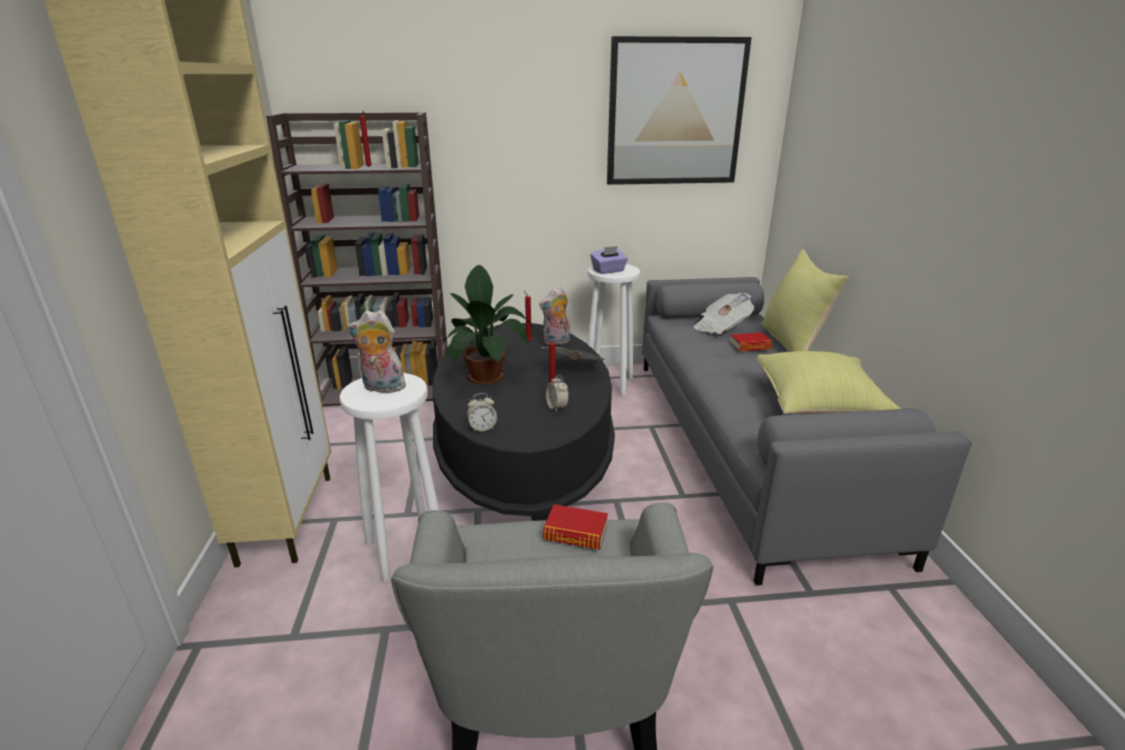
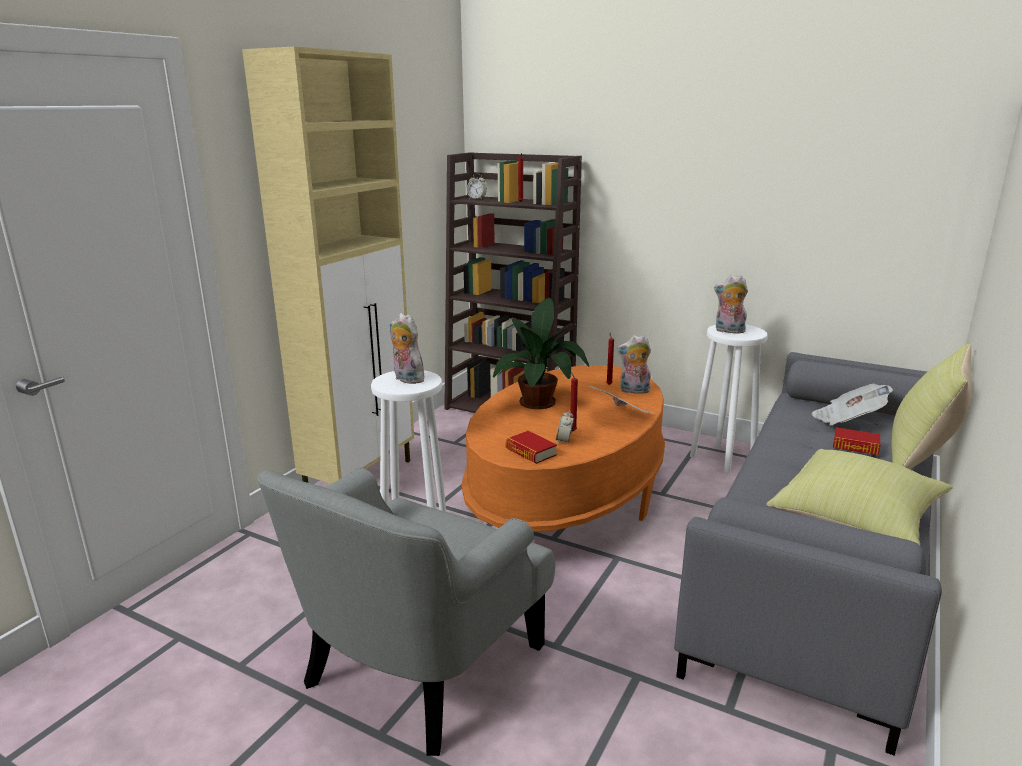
camera: 35 degrees right, 5 degrees down
(482, 428) = (486, 438): alarm clock -> alarm clock (476, 199)
(524, 462) = (567, 499): black coffee table -> orange coffee table
(575, 533) = (473, 532): book -> book (531, 452)
(608, 271) = (728, 331): purple tissue box -> plush toy
(675, 113) = (844, 166): picture -> none

